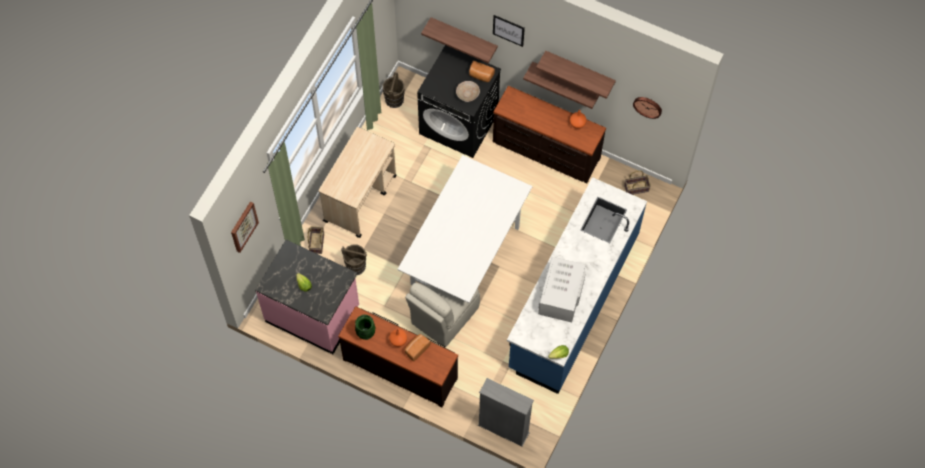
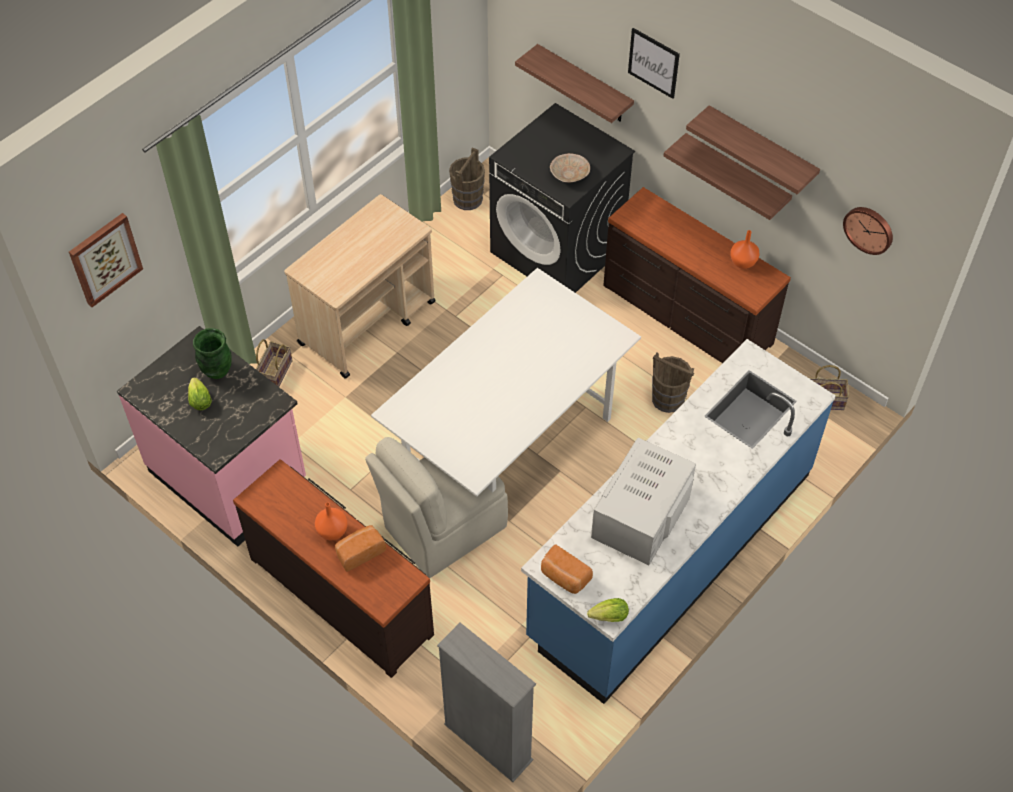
camera: 15 degrees right, 10 degrees down
(355, 266) = (324, 419): brown bucket -> brown bucket (667, 399)
(365, 333) = (281, 506): green vase -> green vase (217, 370)
(480, 75) = (599, 154): bread -> bread (564, 577)

